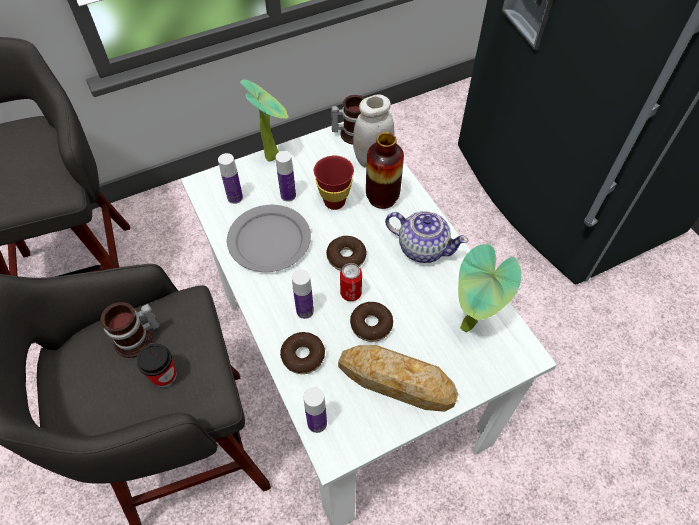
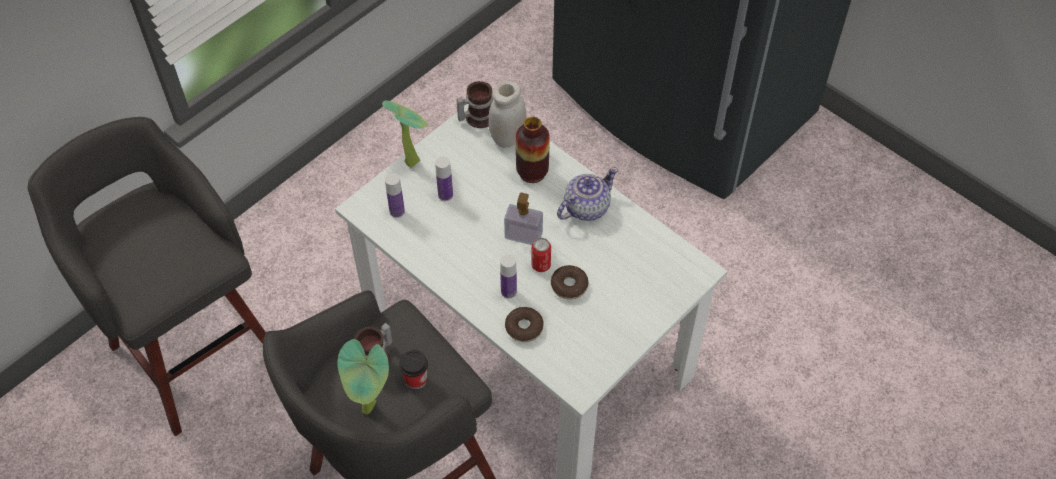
camera: 20 degrees left, 0 degrees up
(268, 240) = (448, 241): grey plate -> none
(317, 423) = (558, 373): bottle -> none
(334, 202) = (491, 189): red cup -> none
(346, 257) = (523, 235): donut -> soap dispenser
(396, 381) = (607, 322): bread -> none
(422, 247) = (585, 207): teapot -> teapot turned 45 degrees counterclockwise
(470, 328) = (650, 263): potted plant -> potted plant (370, 409)

